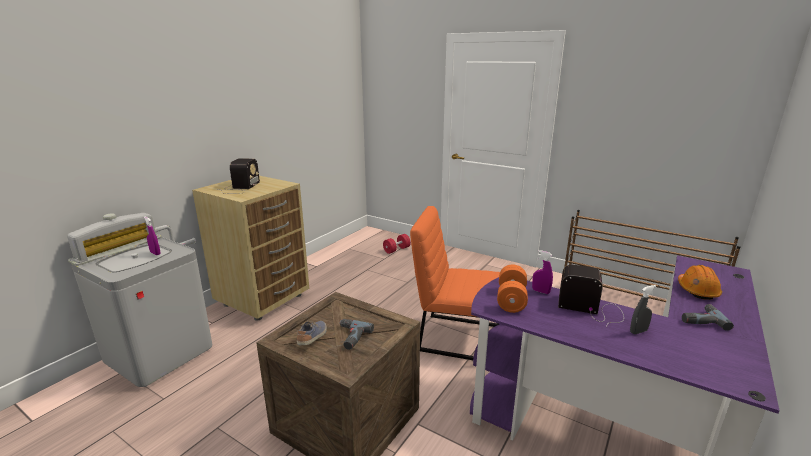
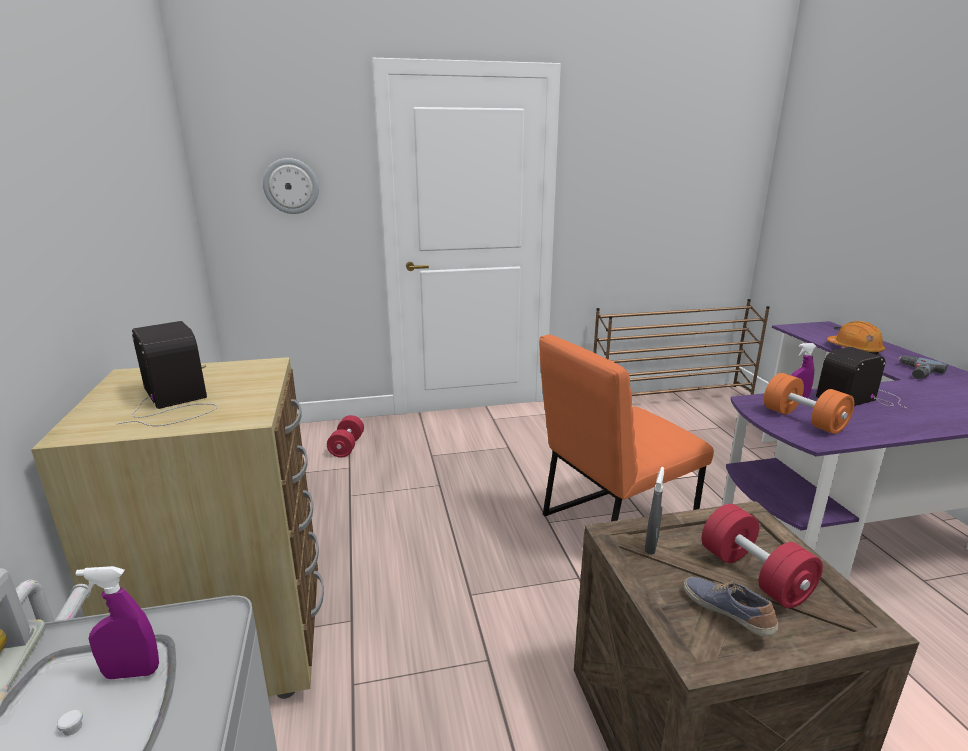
camera: 45 degrees left, 0 degrees up
(350, 337) = (754, 575): power drill -> red dumbbell
(402, 103) = (291, 186): none -> wall clock
(638, 331) = (925, 401): grey spray bottle -> grey spray bottle (651, 546)

